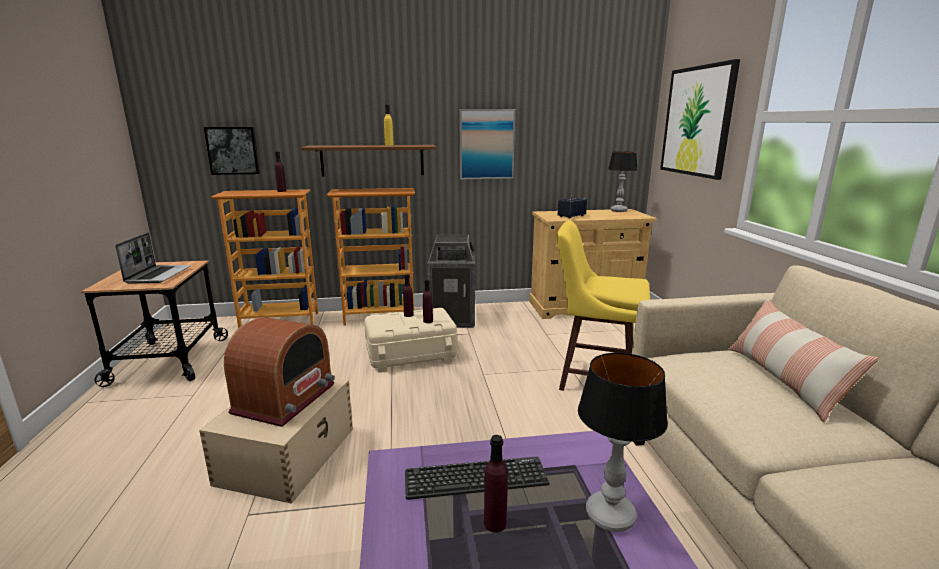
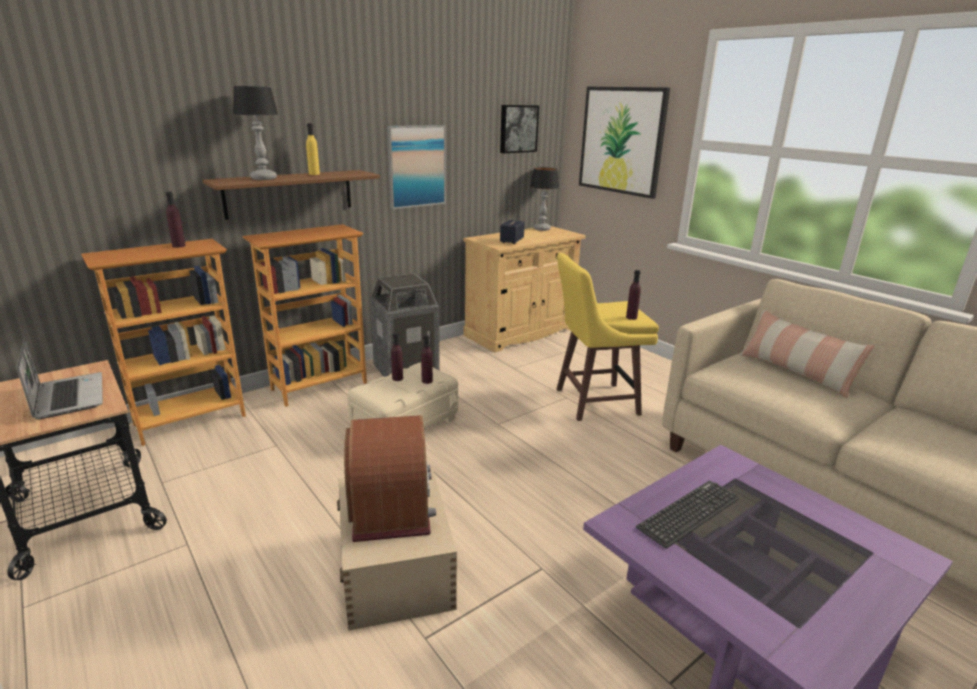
camera: 30 degrees left, 5 degrees up
(233, 150) = (89, 193): picture -> picture (518, 128)
(495, 523) = (741, 540): purple bottle -> purple bottle (631, 317)
(610, 515) = (794, 505): table lamp -> table lamp (264, 178)

